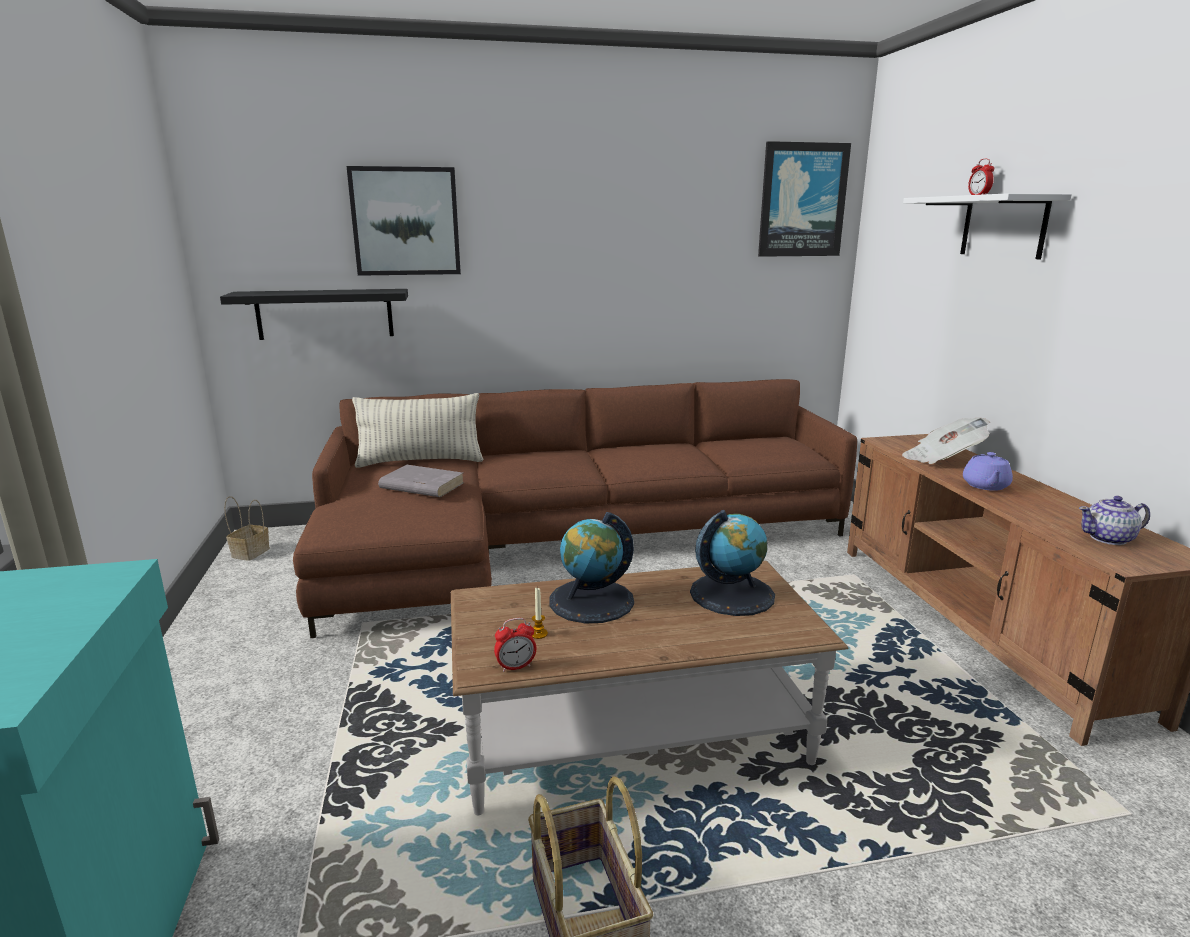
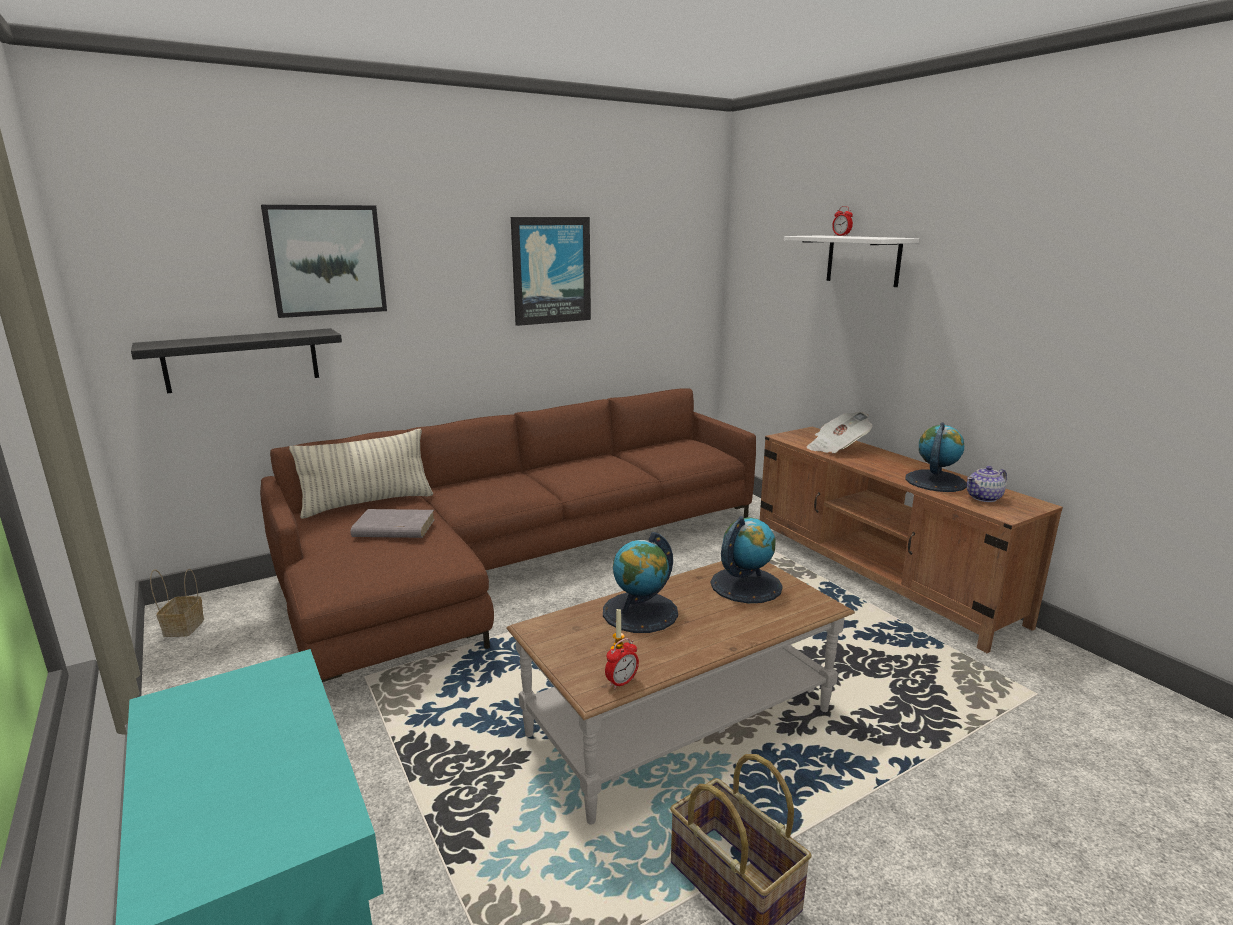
camera: 20 degrees left, 0 degrees up
(802, 200) = (681, 232): picture -> picture (551, 270)
(985, 486) = (881, 467): purple teapot -> none
(1050, 510) = (935, 481): none -> globe

